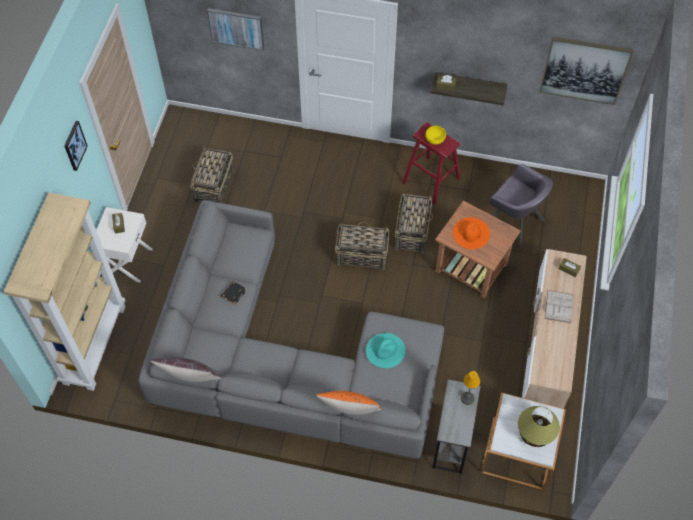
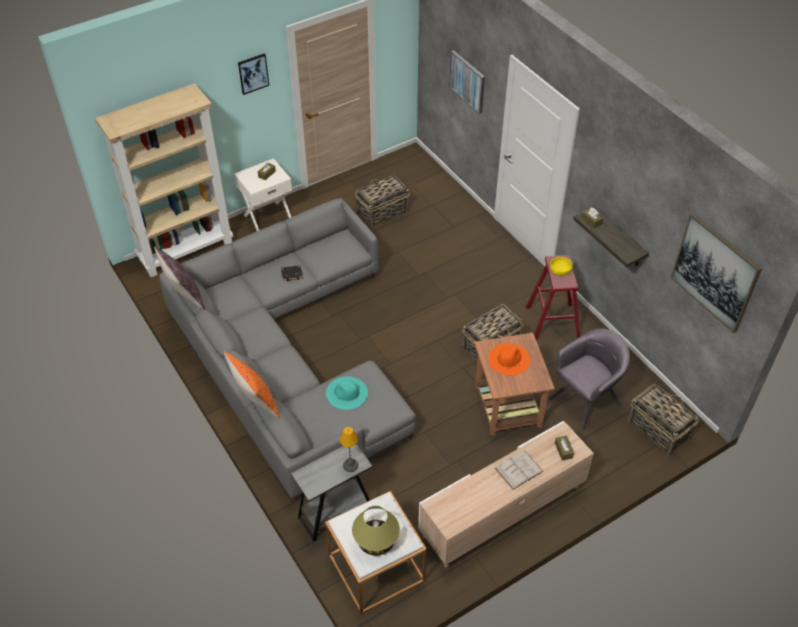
camera: 45 degrees right, 10 degrees down
(361, 255) = (431, 331): basket -> basket (657, 429)
(513, 223) = (585, 401): grey armchair -> grey armchair turned 120 degrees counterclockwise

